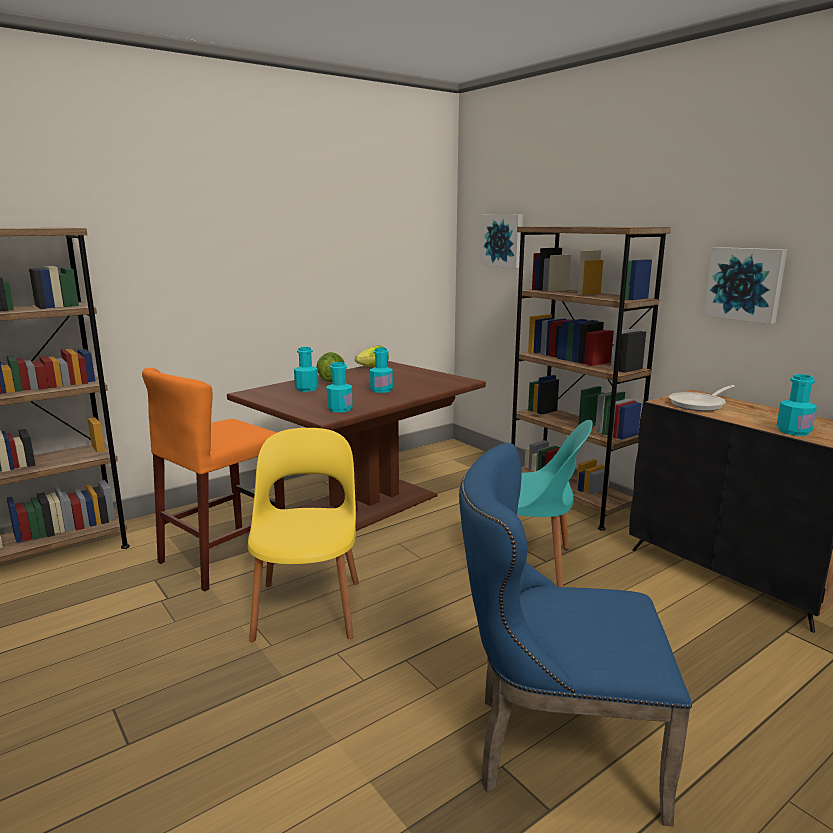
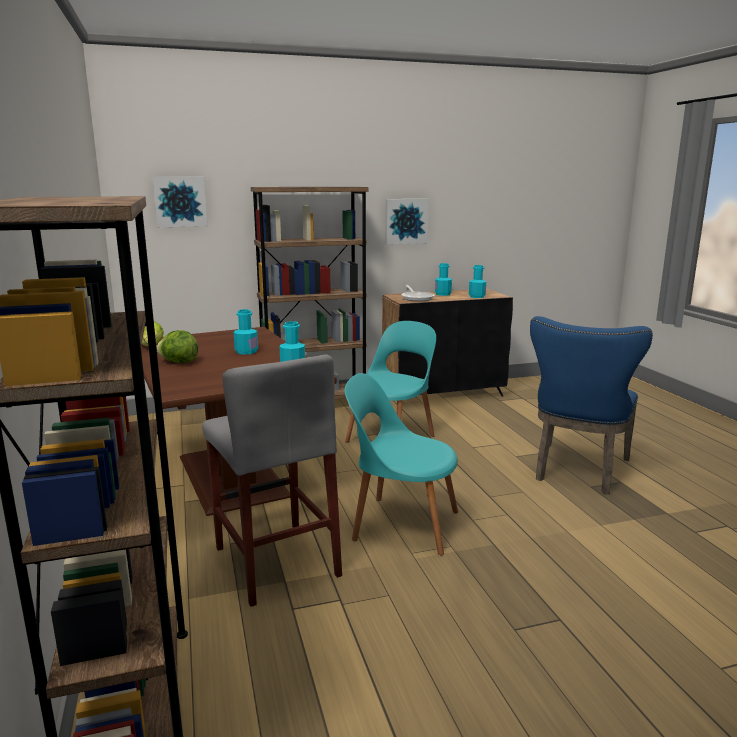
camera: 70 degrees left, 0 degrees up
(223, 557) = (276, 561): orange stool -> grey stool
(306, 389) = (198, 372): turquoise bottle -> turquoise bottle (443, 294)
(308, 606) = (401, 524): yellow chair -> turquoise chair

